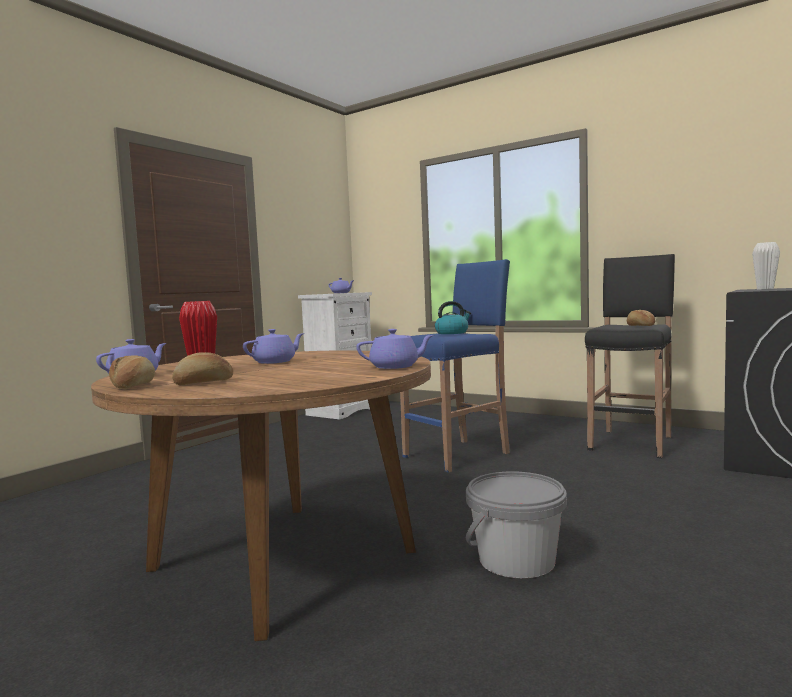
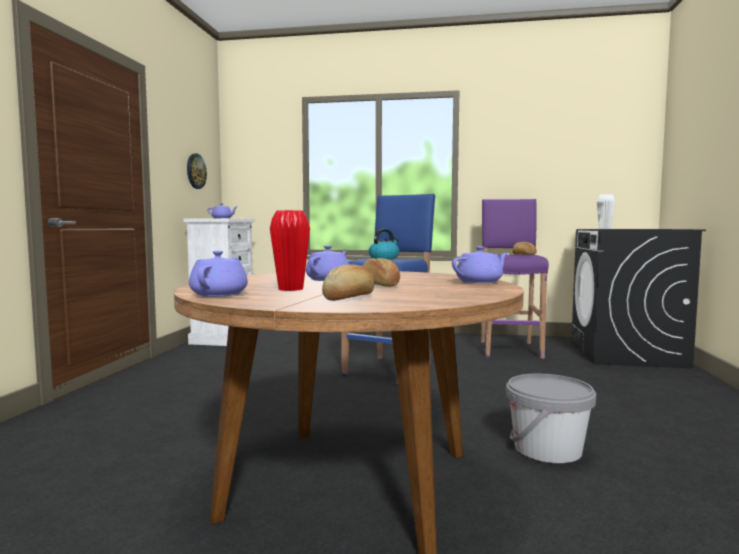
camera: 25 degrees left, 0 degrees up
(132, 386) = (275, 303): bread -> bread (379, 286)
(316, 248) = (195, 171): none -> wall clock
(631, 442) = (509, 349): black stool -> purple stool

